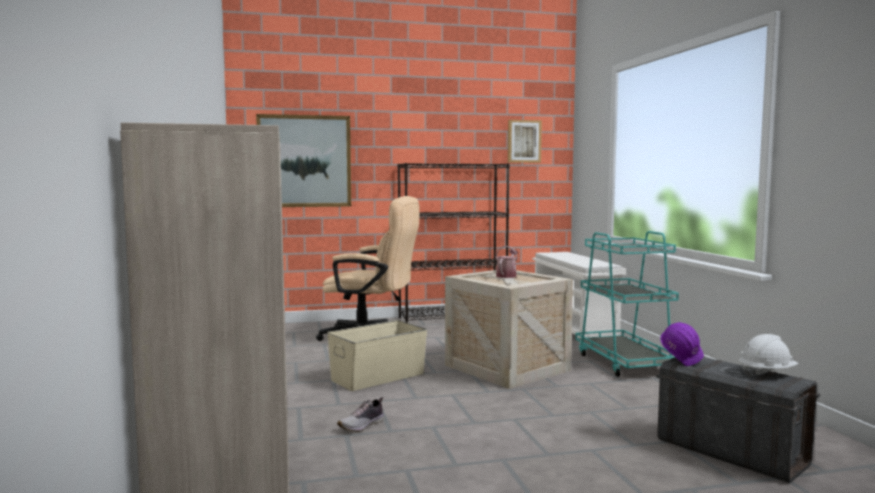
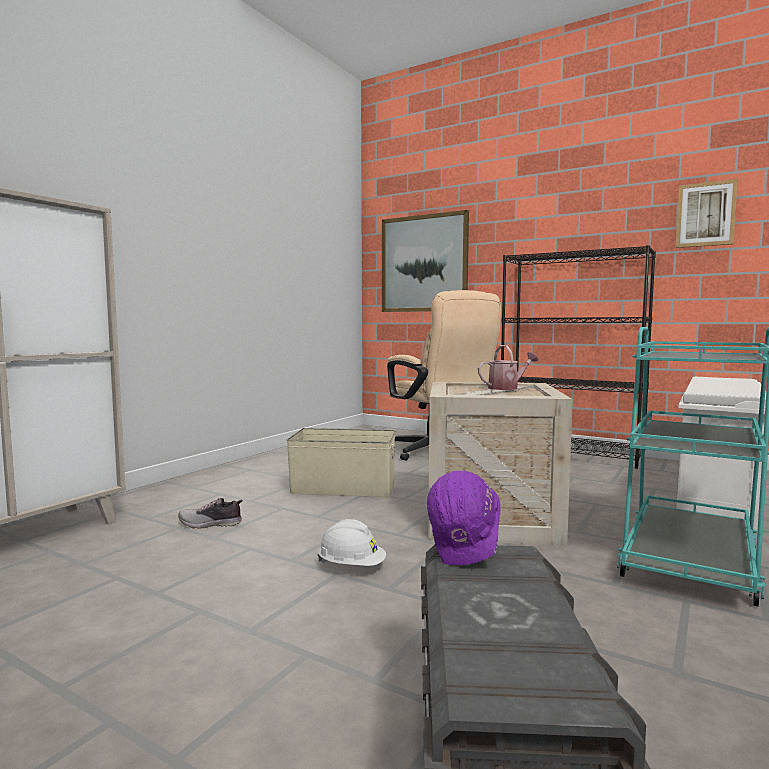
camera: 45 degrees right, 0 degrees up
(766, 373) = (552, 644): white hard hat -> white hard hat (351, 567)

